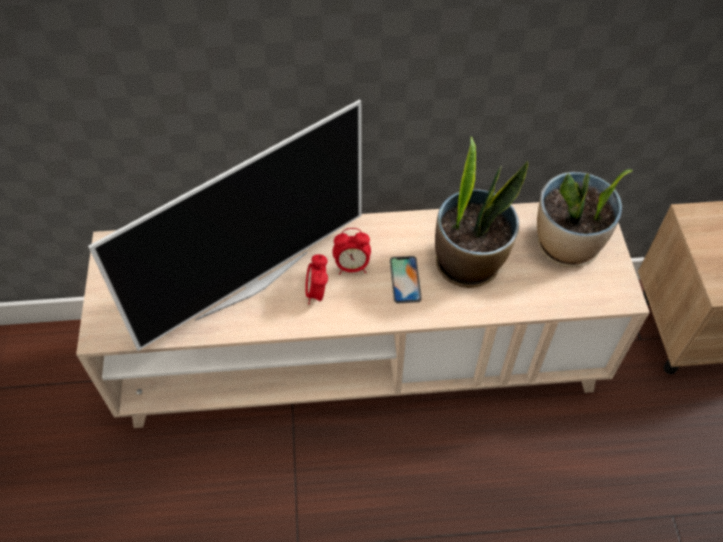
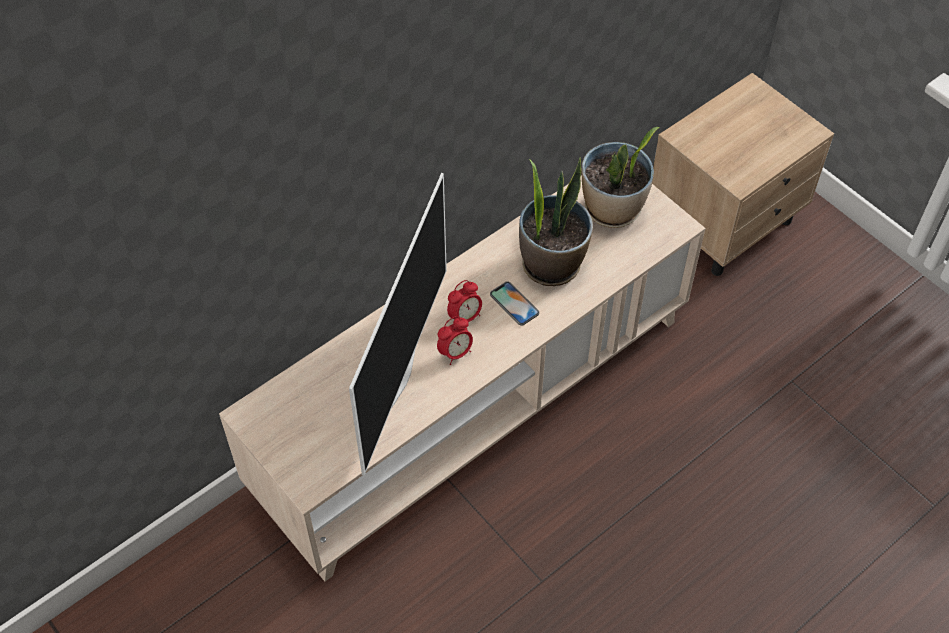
camera: 35 degrees left, 0 degrees up
(317, 293) = (455, 353): alarm clock -> alarm clock turned 90 degrees counterclockwise

